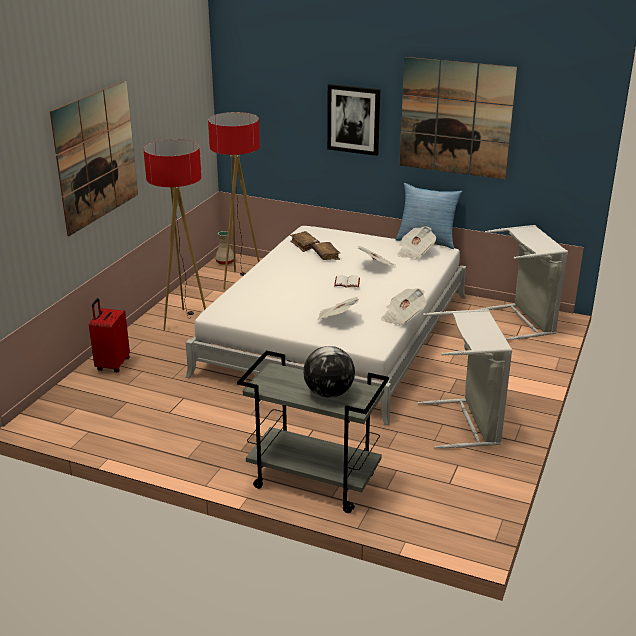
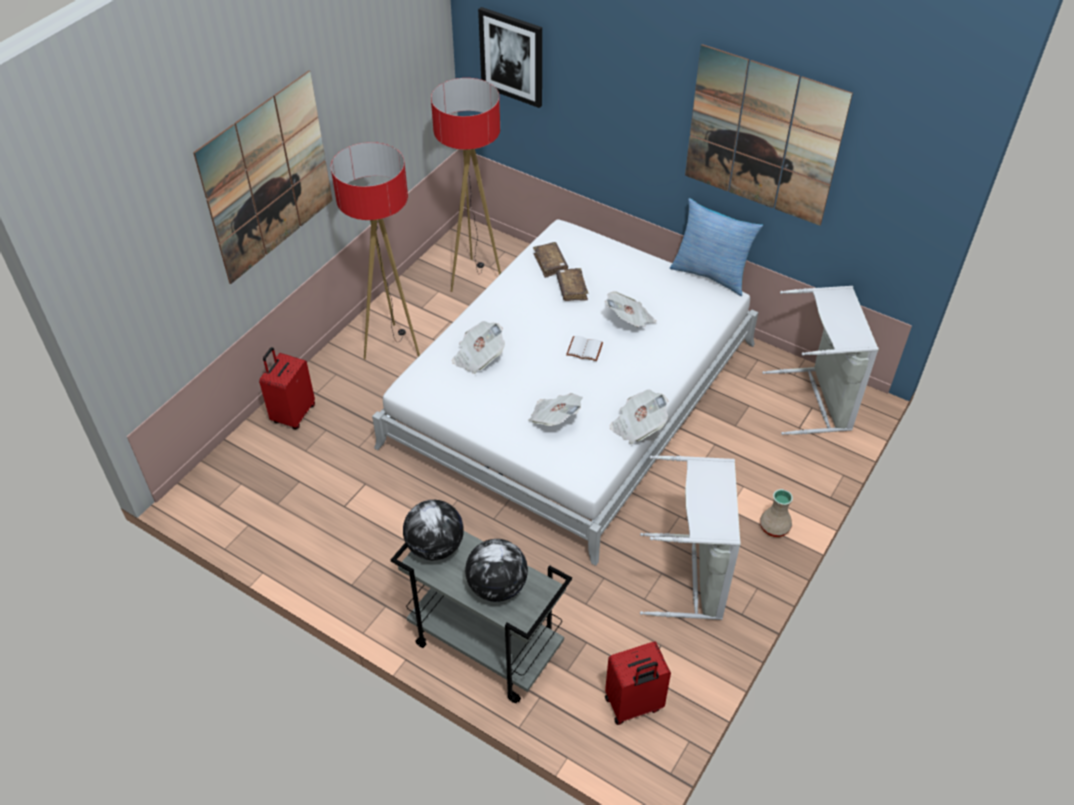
camera: 10 degrees right, 20 degrees up
(225, 262) = (463, 239): beige vase -> beige vase (774, 526)
(270, 377) = (435, 547): none -> globe
(353, 119) = (630, 105): picture -> picture (512, 57)
(414, 252) = (687, 298): newspaper -> newspaper (478, 357)
(449, 503) = (633, 705): none -> red suitcase

